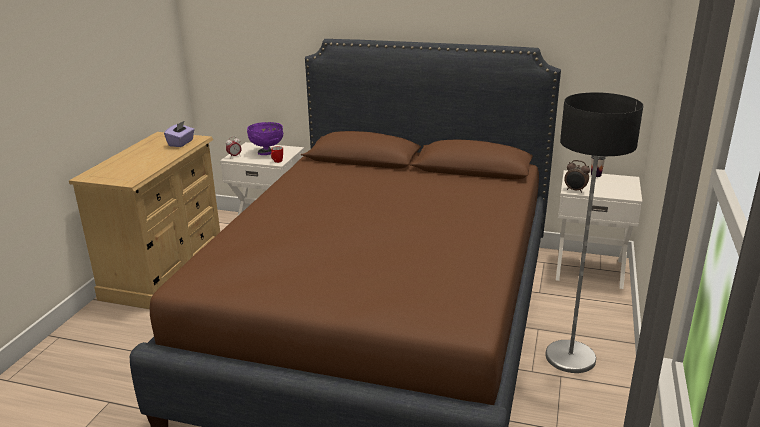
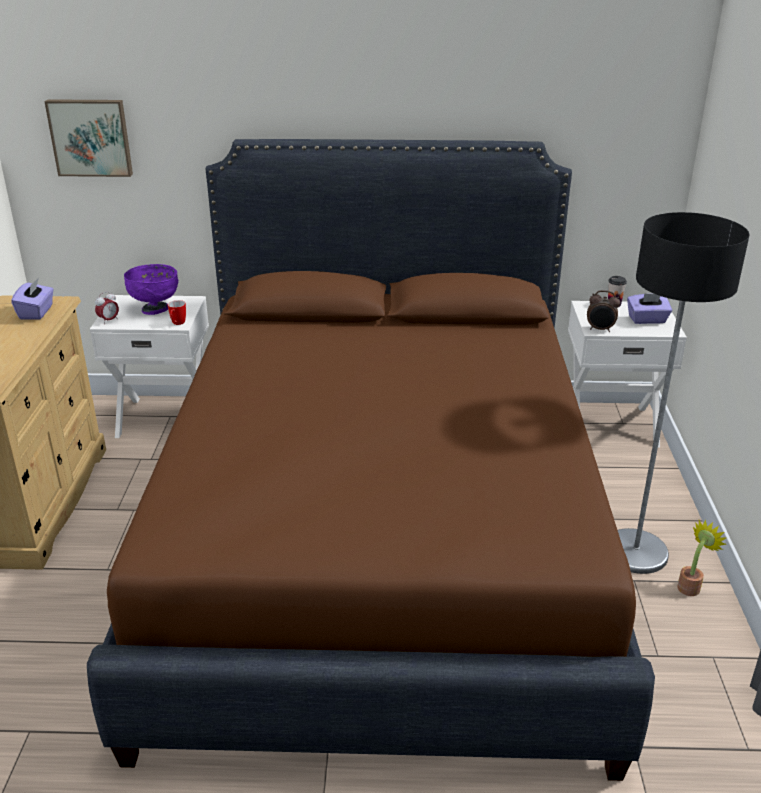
camera: 15 degrees left, 5 degrees up
(237, 35) = (91, 137): none -> picture
(605, 386) = (691, 586): none -> potted plant
(616, 187) = (647, 320): none -> purple tissue box

